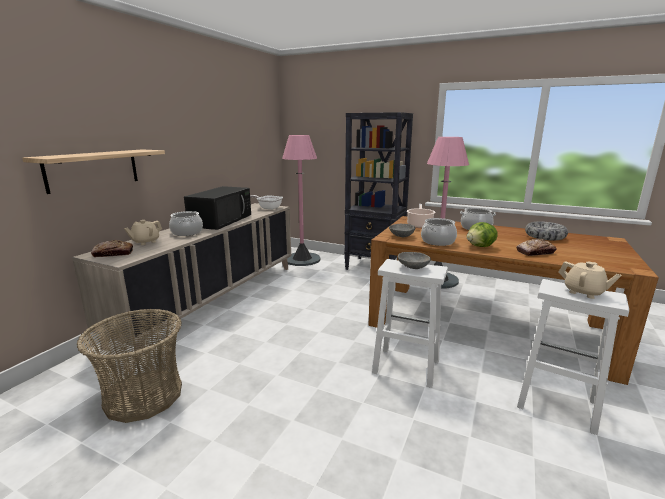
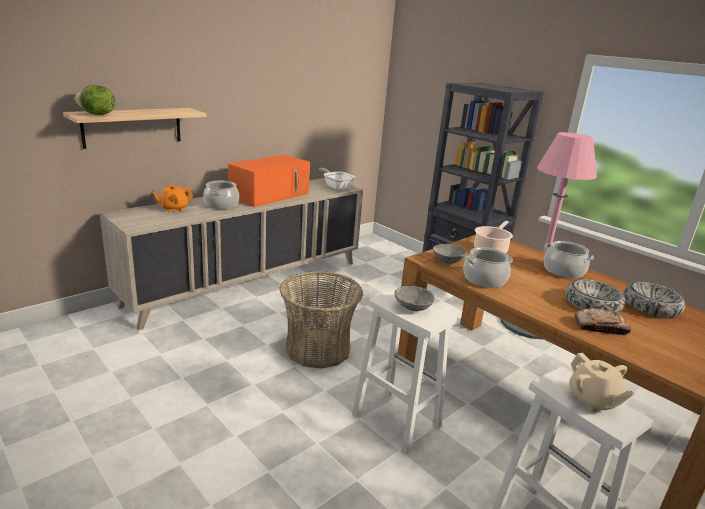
camera: 20 degrees right, 5 degrees up
(113, 253) = (134, 216): bread -> none
(144, 396) = (125, 365): basket -> basket (318, 349)
(145, 242) = (173, 208): beige teapot -> orange teapot
(221, 220) = (270, 195): black microwave -> orange microwave
(302, 259) = (377, 255): pink floor lamp -> none
(480, 246) = (533, 300): lettuce -> lettuce (97, 115)
(514, 242) = (592, 304): none -> bowl

